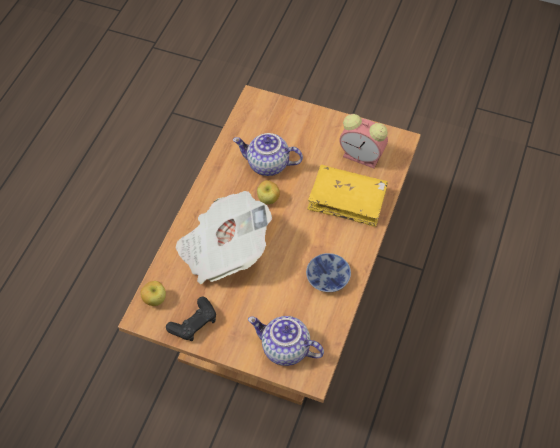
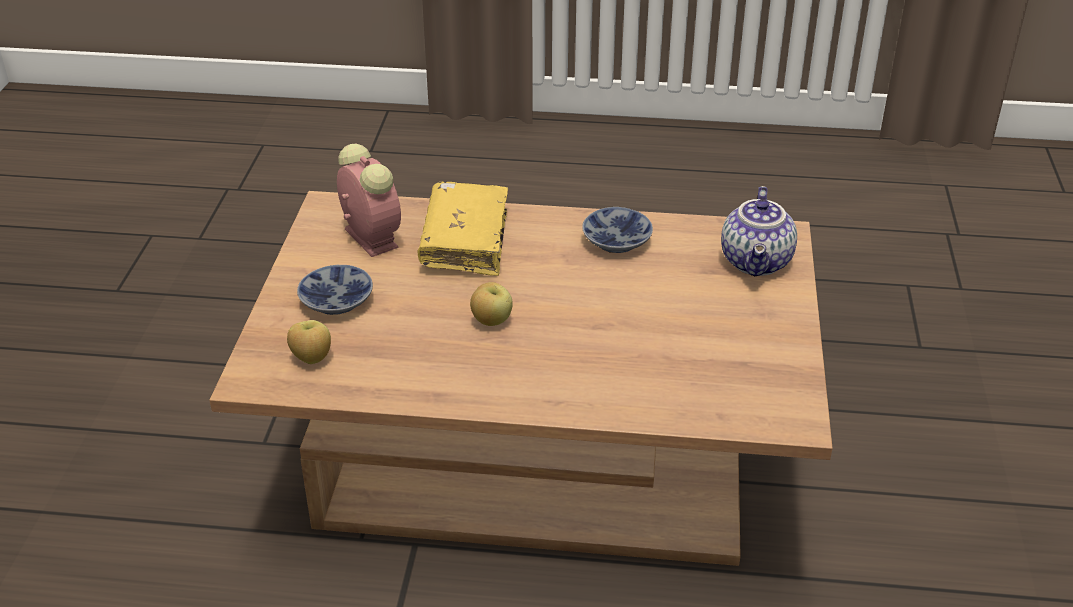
camera: 105 degrees left, 20 degrees down
(155, 299) = (755, 413): apple -> apple (311, 359)
(194, 323) = (772, 358): black game controller -> none
(223, 250) = (617, 353): newspaper -> none
(267, 165) = (415, 335): teapot -> none
(307, 136) = (337, 300): none -> bowl
(363, 156) = (369, 237): alarm clock -> alarm clock turned 45 degrees counterclockwise

